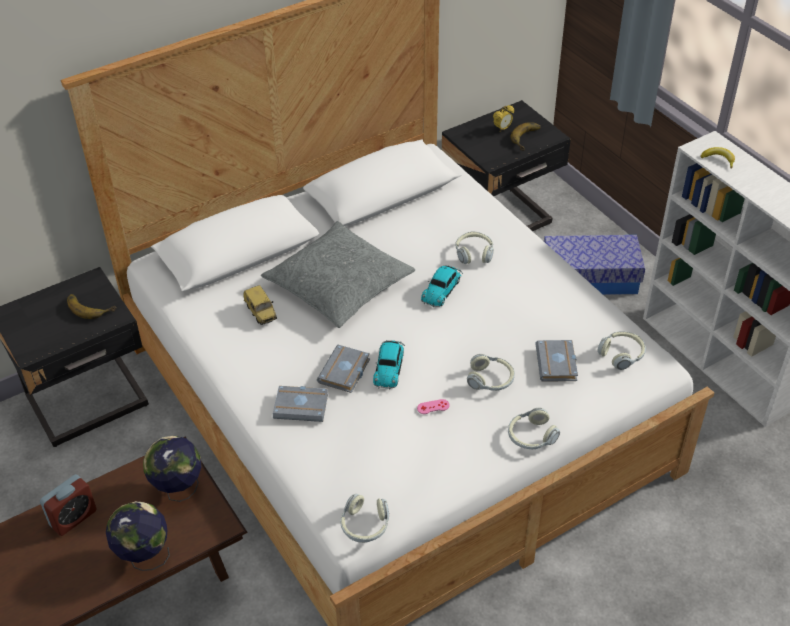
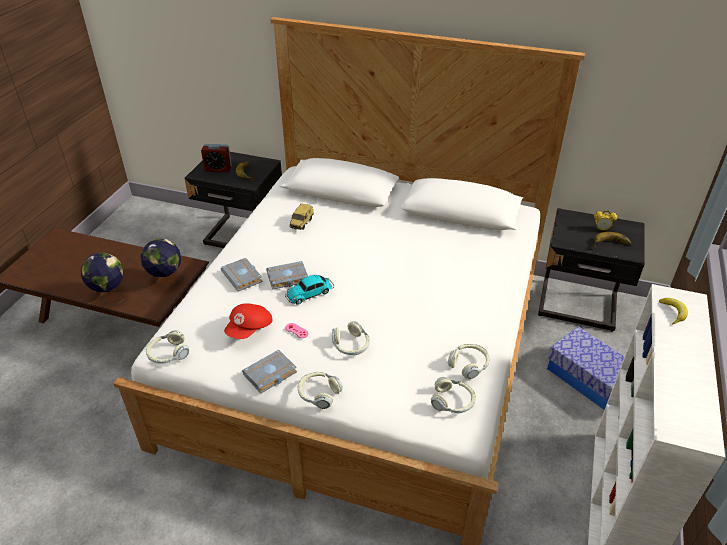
camera: 50 degrees right, 5 degrees down
(73, 518) = (118, 257): alarm clock -> alarm clock (218, 169)
(339, 285) = (359, 238): grey pillow -> none
(397, 440) = (250, 329): none -> red cap
(442, 289) = (406, 279): toy car -> none
(474, 253) = (459, 276): headphones -> headphones (469, 364)
(558, 364) = (402, 371): grey book -> grey book (270, 375)

